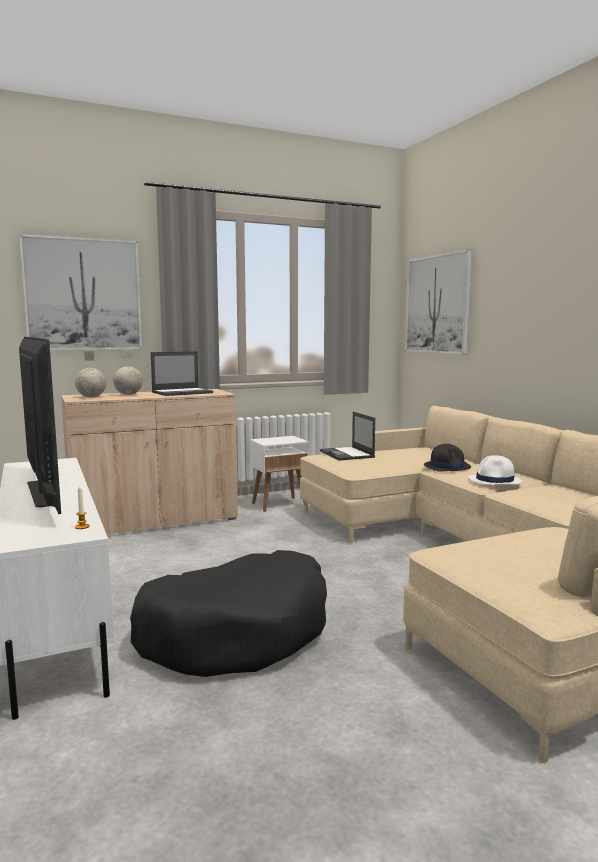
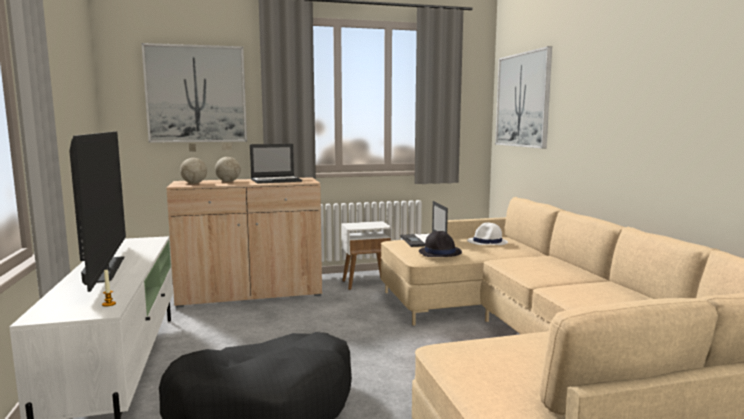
camera: 10 degrees right, 0 degrees up
(447, 466) = (511, 257): black hat -> black hat (440, 252)
(495, 480) = (550, 275): white hat -> white hat (487, 242)

